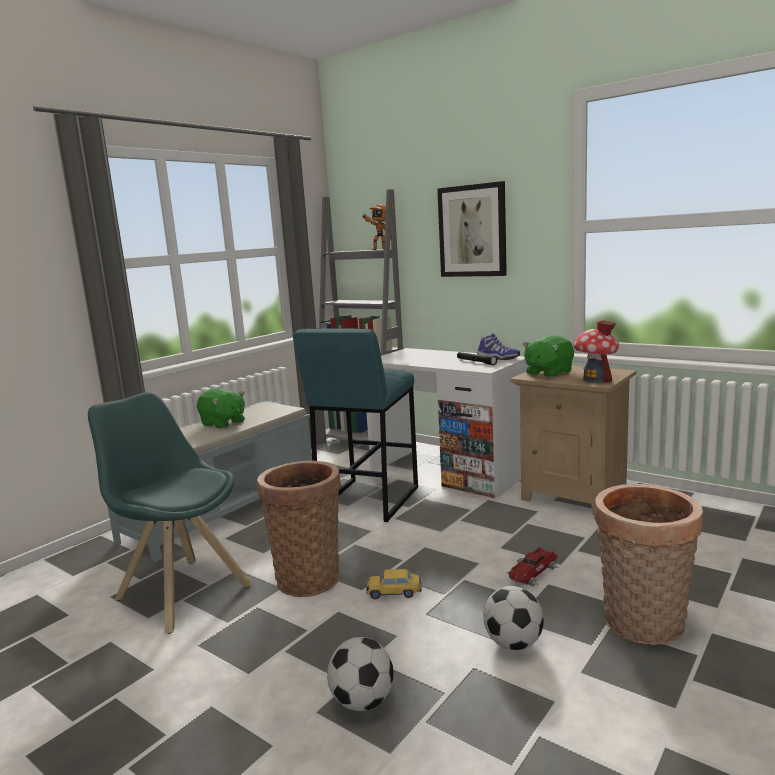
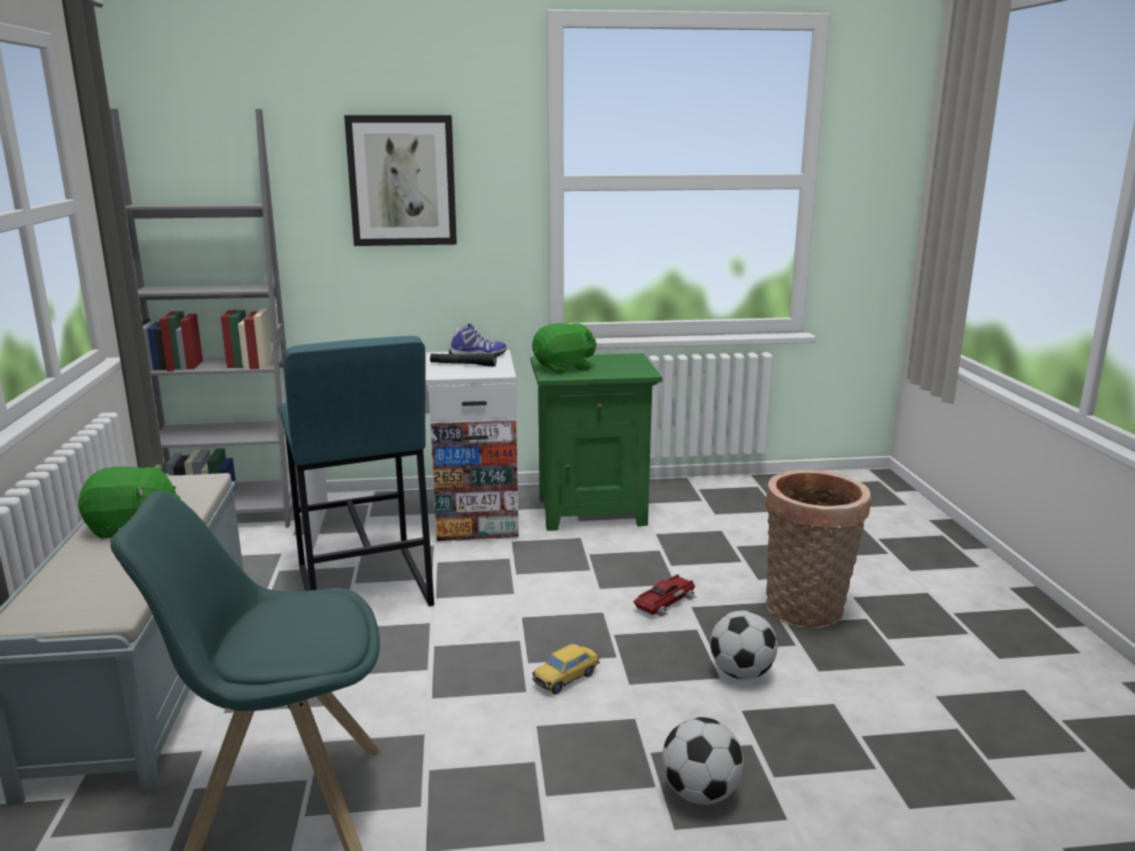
camera: 45 degrees left, 5 degrees up
(308, 577) = (439, 706): basket -> none
(379, 249) = (243, 203): toy robot -> none
(533, 573) = (665, 602): toy car -> toy car turned 135 degrees counterclockwise
(548, 373) = (564, 368): green plush toy -> green plush toy turned 120 degrees counterclockwise
(574, 497) = (593, 512): beige nightstand -> green nightstand
(595, 379) = (629, 369): toy house -> none

